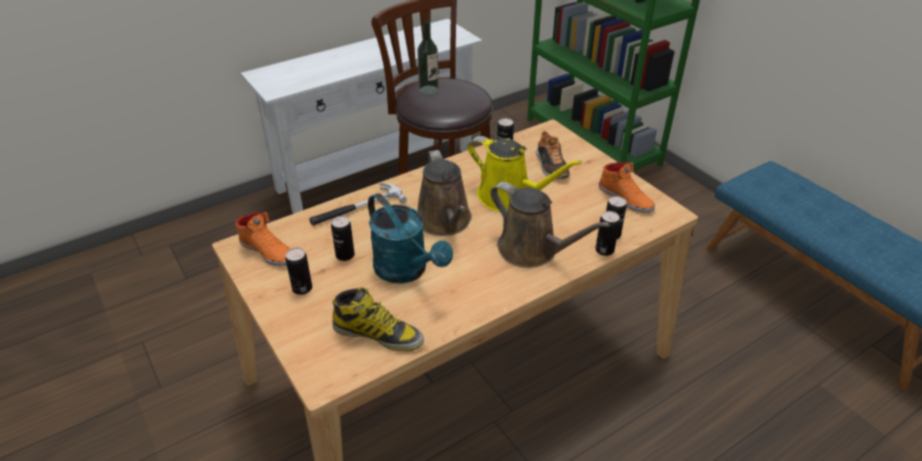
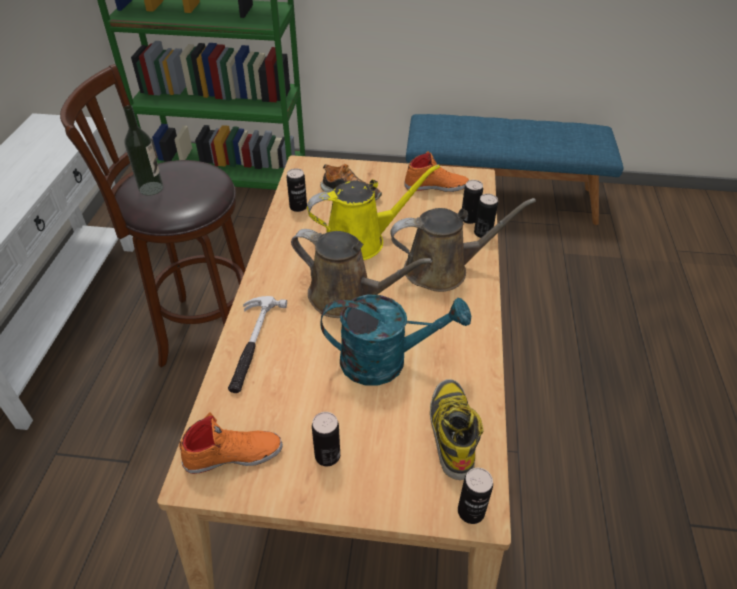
camera: 50 degrees left, 5 degrees up
(345, 255) = (314, 393): can -> can (471, 511)
(378, 334) = (451, 430): boot -> boot turned 60 degrees counterclockwise

